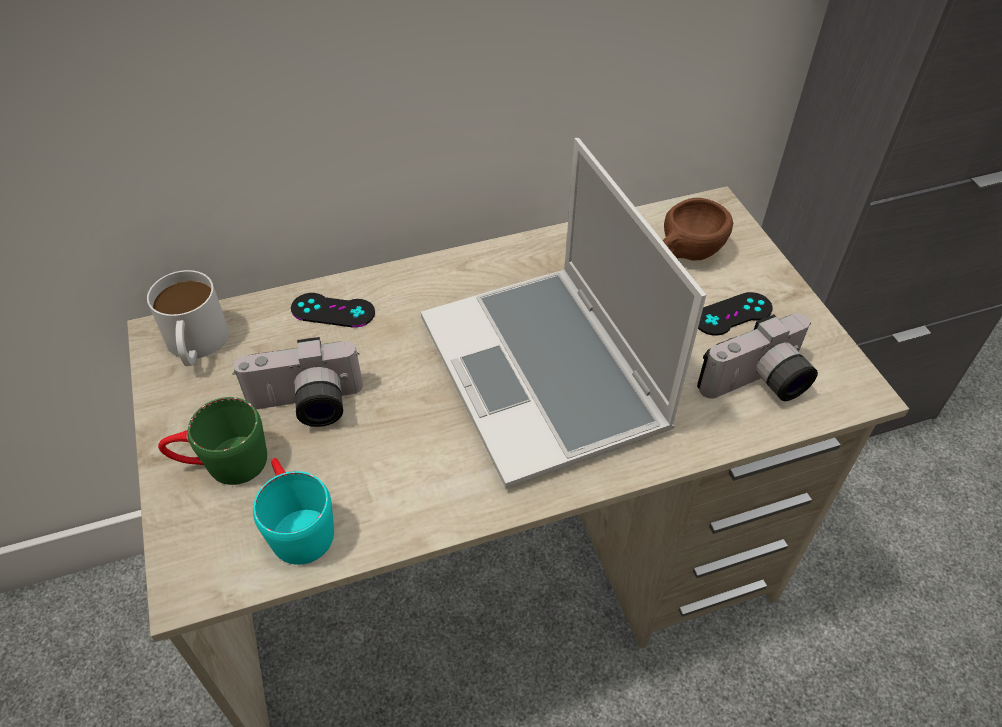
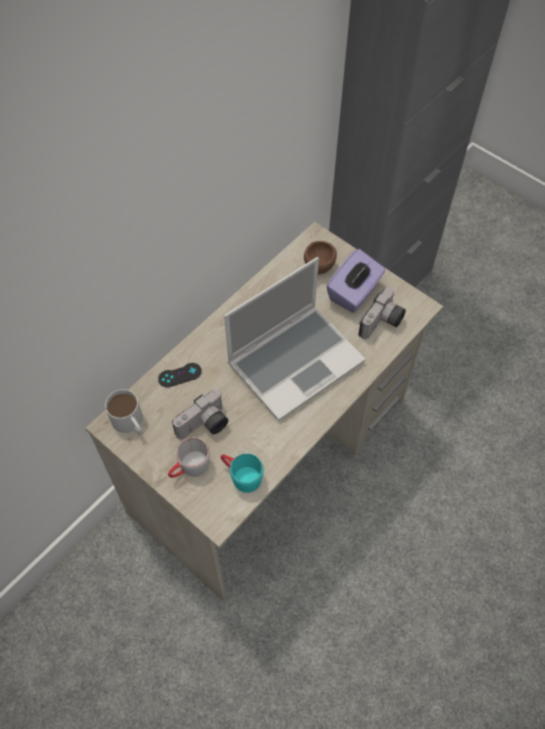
camera: 30 degrees left, 10 degrees up
(222, 464) = (189, 468): green mug -> grey mug
(547, 376) = (296, 361): laptop -> laptop turned 75 degrees counterclockwise
(733, 314) = (354, 293): black game controller -> purple tissue box

